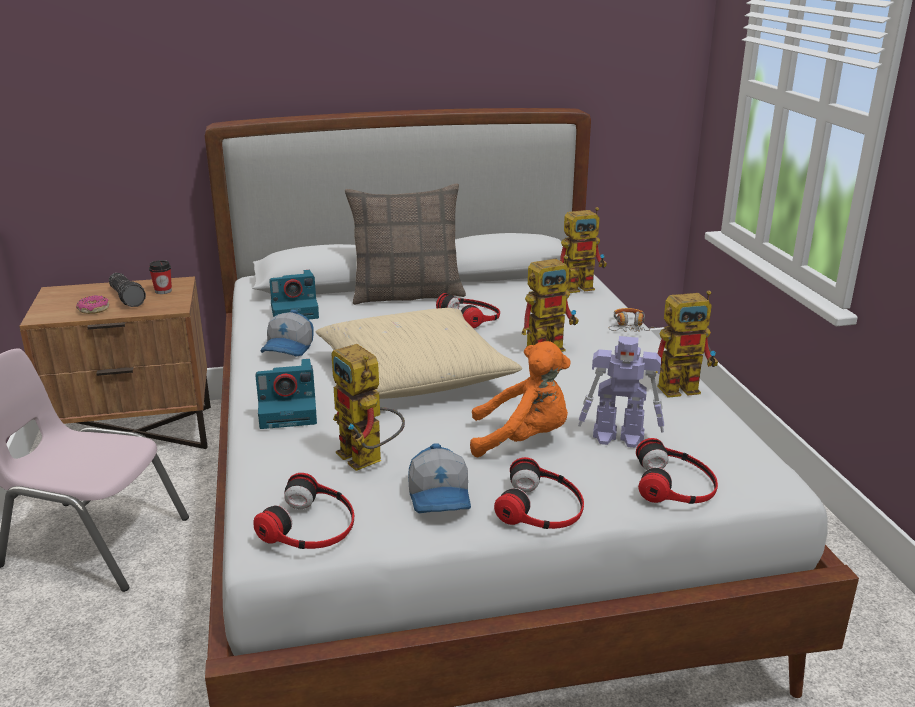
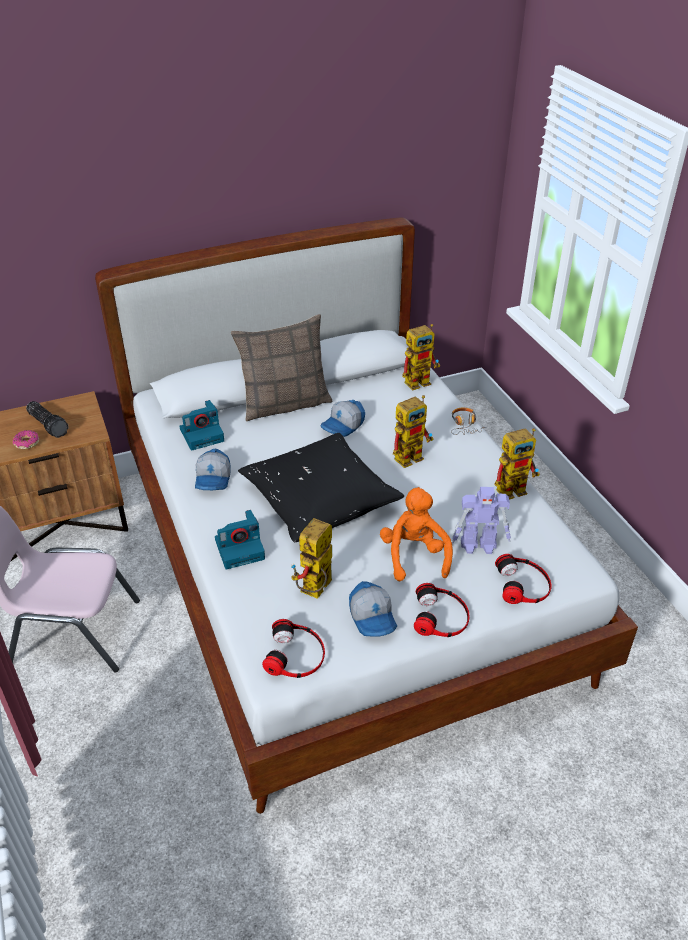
camera: 10 degrees left, 15 degrees up
(163, 291) = (75, 413): cup -> none
(368, 460) = (315, 592): toy robot -> toy robot turned 75 degrees clockwise
(414, 375) = (319, 499): beige pillow -> black pillow
(471, 316) = (343, 426): headphones -> cap
(523, 439) = (414, 555): orange plush toy -> orange plush toy turned 90 degrees counterclockwise

